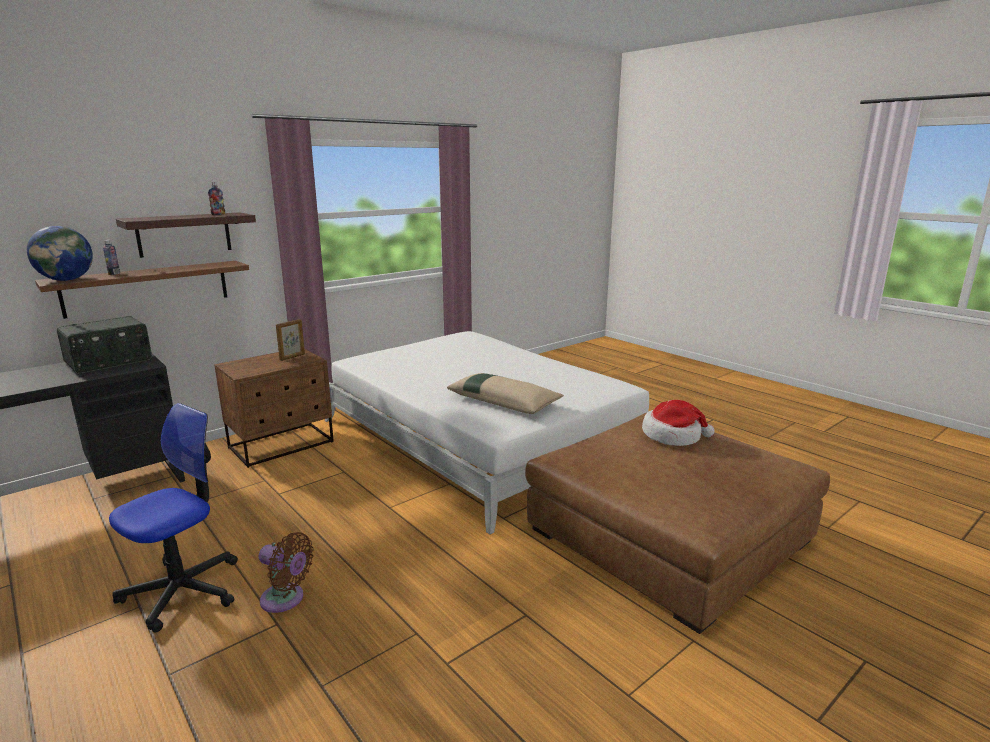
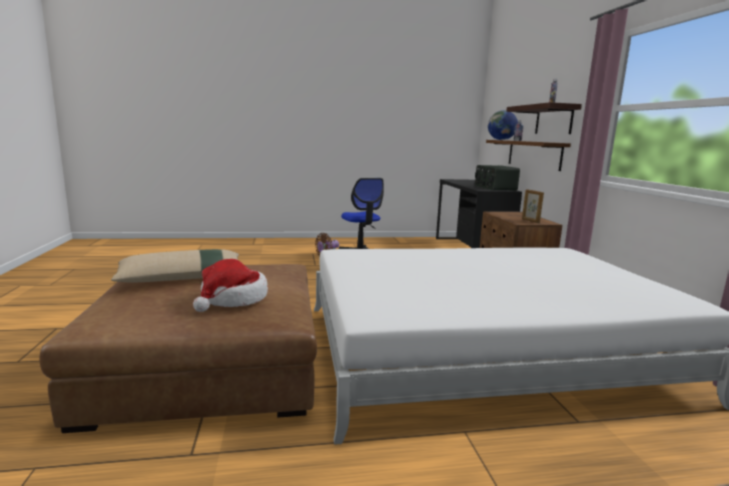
camera: 120 degrees right, 5 degrees down
(504, 402) = (394, 264): beige pillow -> beige pillow (182, 278)

